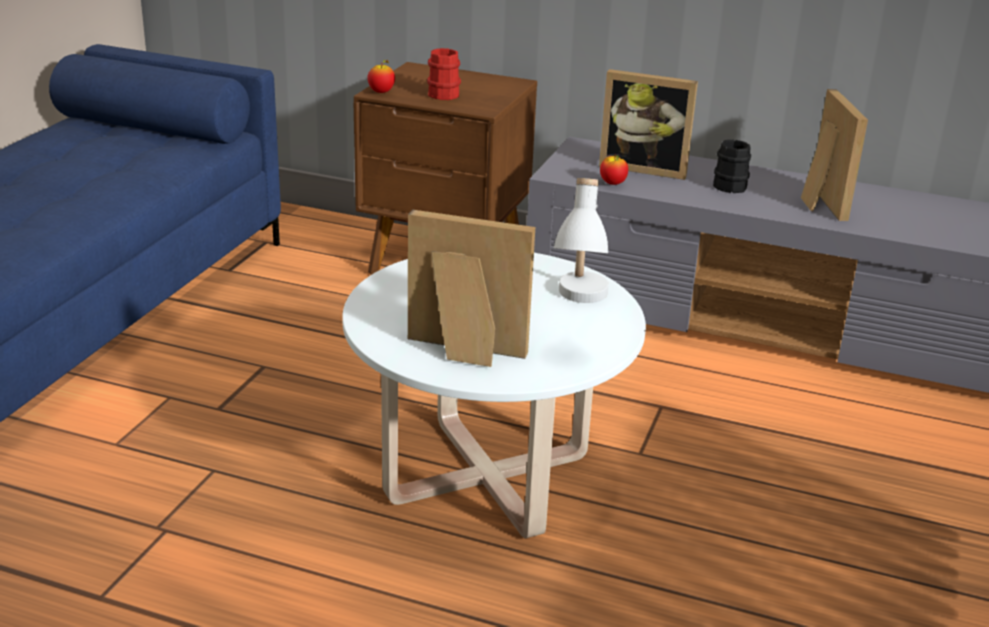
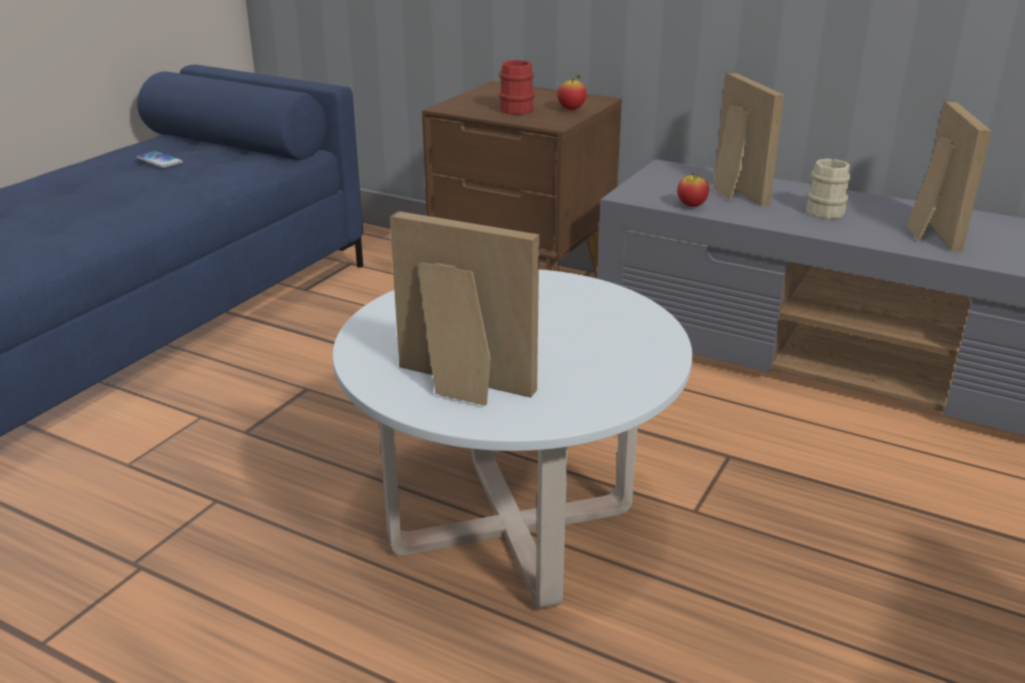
camera: 10 degrees right, 0 degrees up
(88, 148) = (160, 160): none -> phone
(381, 92) = (452, 107): apple -> apple (571, 109)
(580, 308) = (615, 340): white table lamp -> none
(644, 168) = (731, 191): picture frame -> picture frame turned 135 degrees counterclockwise
(727, 184) = (822, 210): black mug -> beige mug

